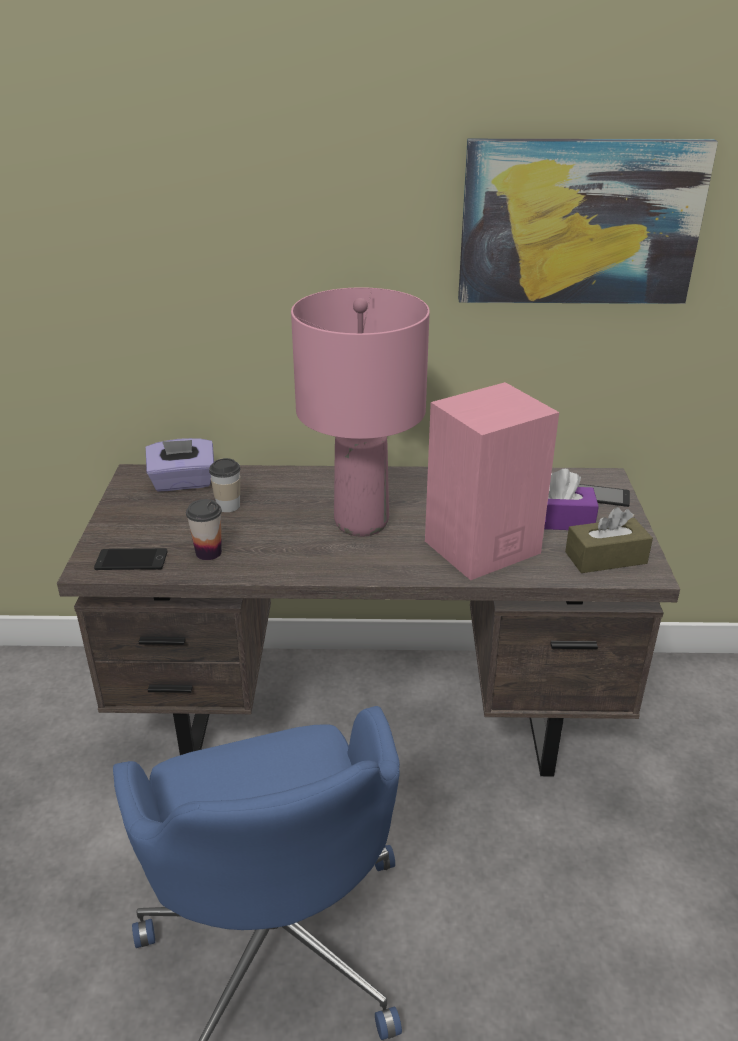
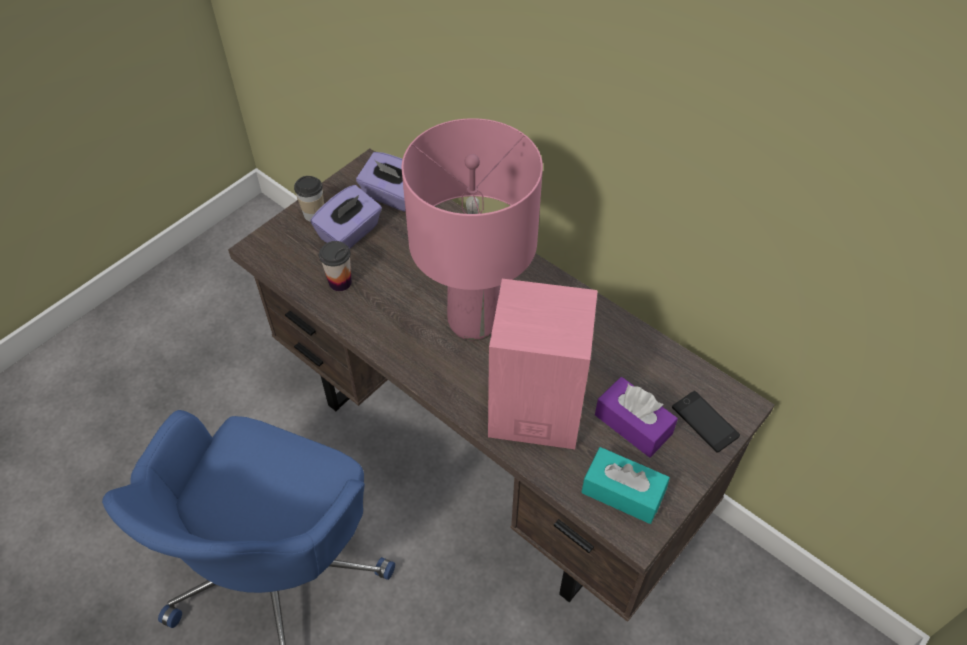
camera: 40 degrees right, 20 degrees up
(131, 560) = (287, 257): phone -> none
(174, 520) = (350, 233): none -> purple tissue box
(228, 506) = (398, 241): cup -> cup (314, 214)
(579, 222) = (779, 159): picture -> none
(605, 558) = (622, 492): brown tissue box -> turquoise tissue box

